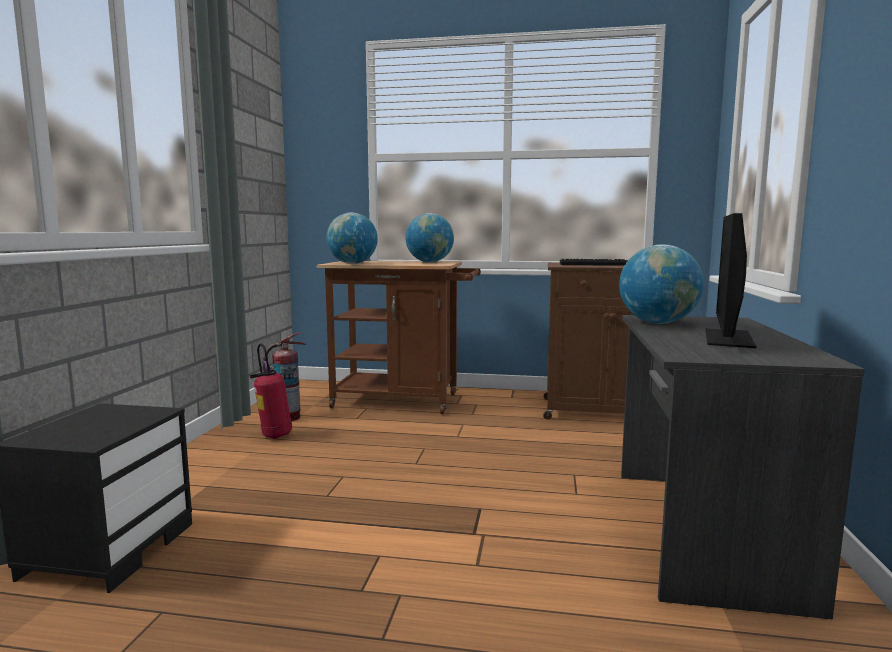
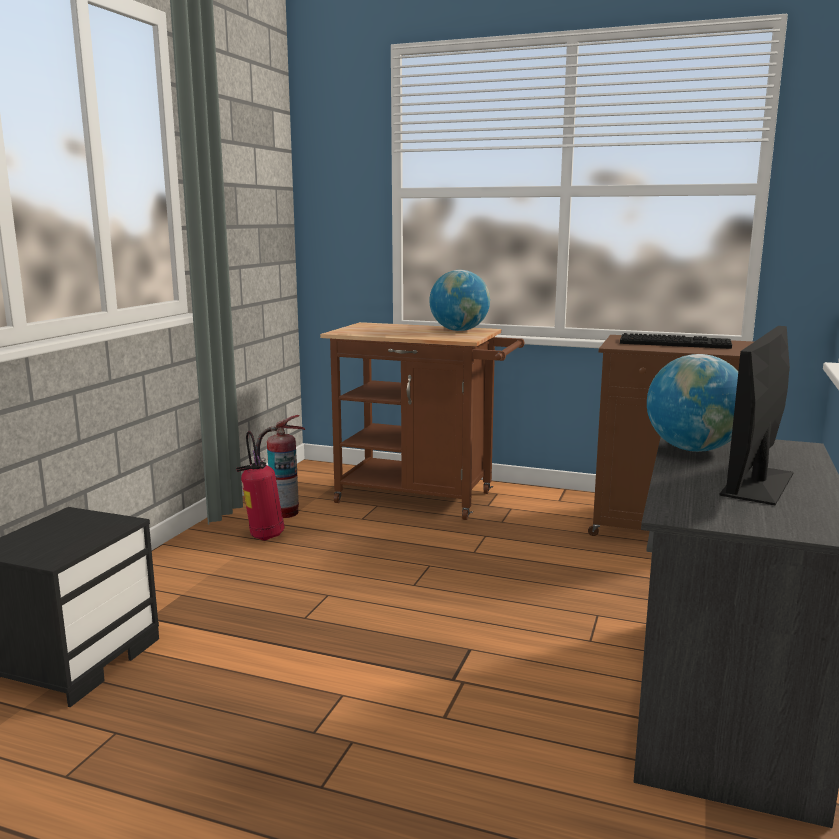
camera: 10 degrees right, 5 degrees up
(352, 263) = (363, 332): globe -> none

